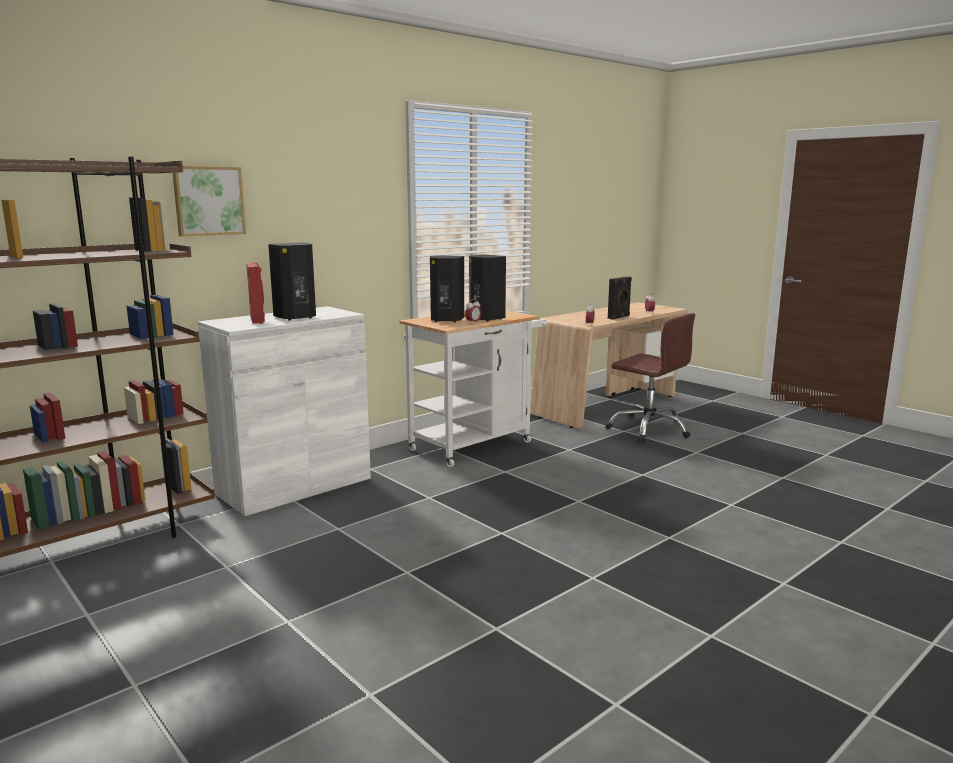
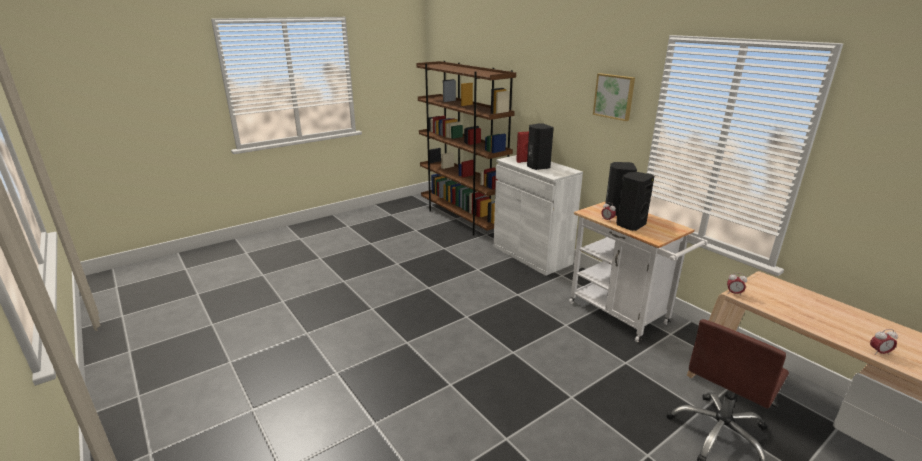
camera: 95 degrees right, 10 degrees up
(208, 201) = (539, 94): picture -> picture (614, 96)
(619, 317) = (805, 320): black speaker -> none

